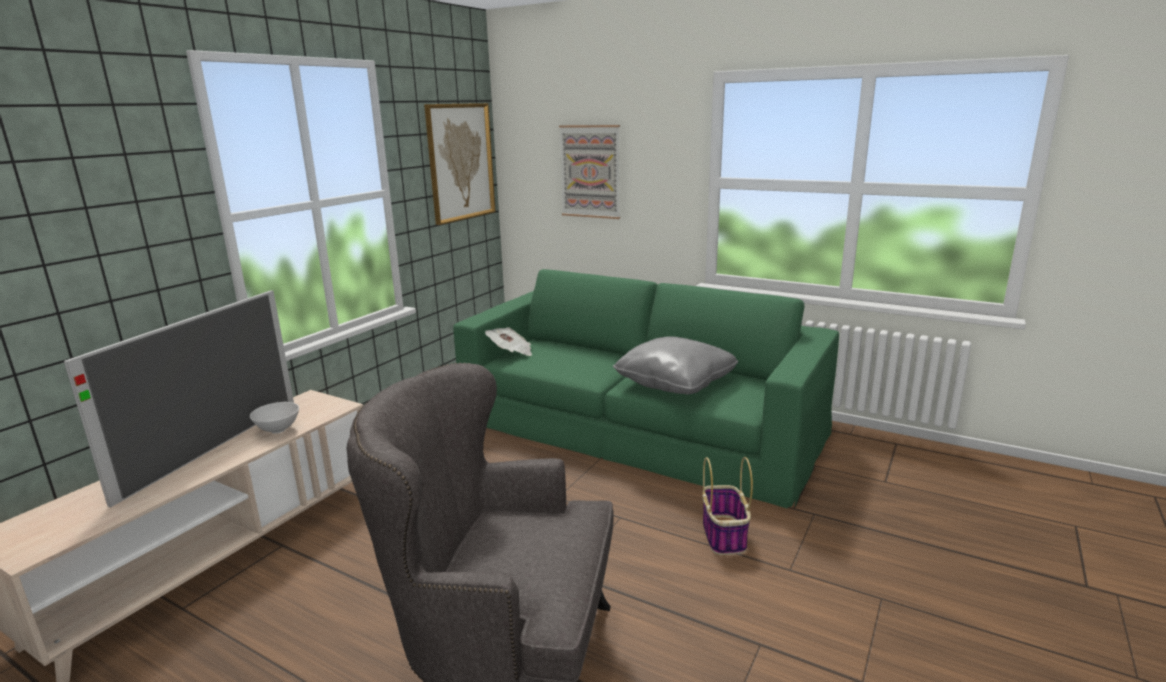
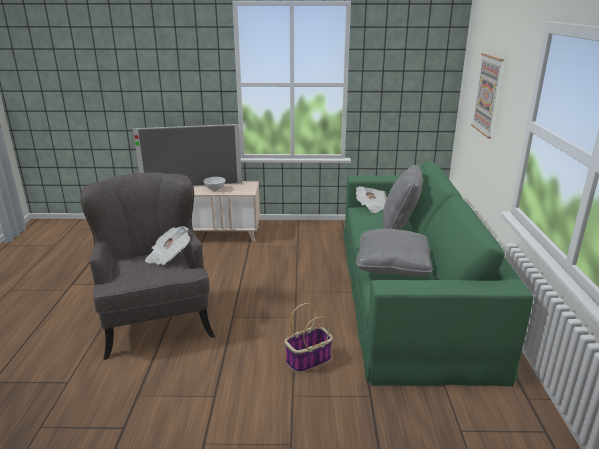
camera: 60 degrees right, 5 degrees up
(460, 162) = (419, 71): picture -> none
(513, 520) = (168, 256): none -> newspaper
(587, 354) = (399, 227): none -> grey pillow

